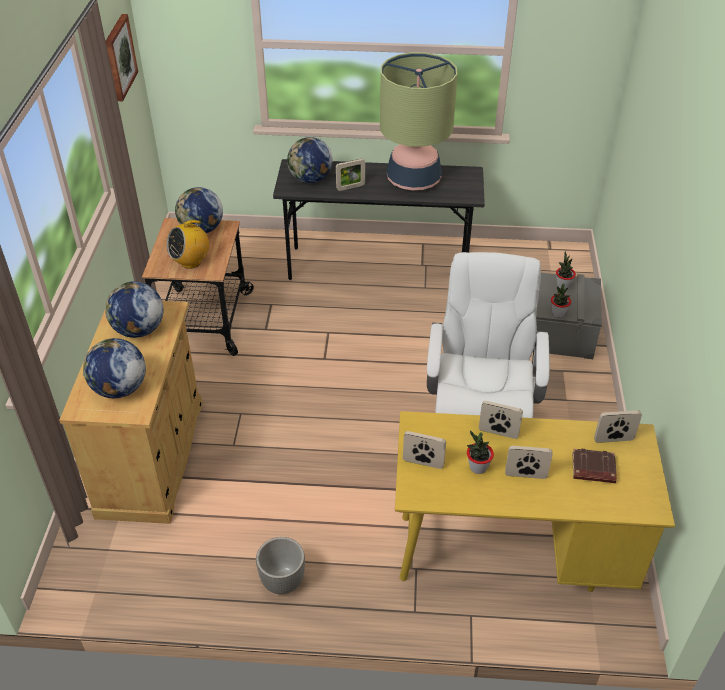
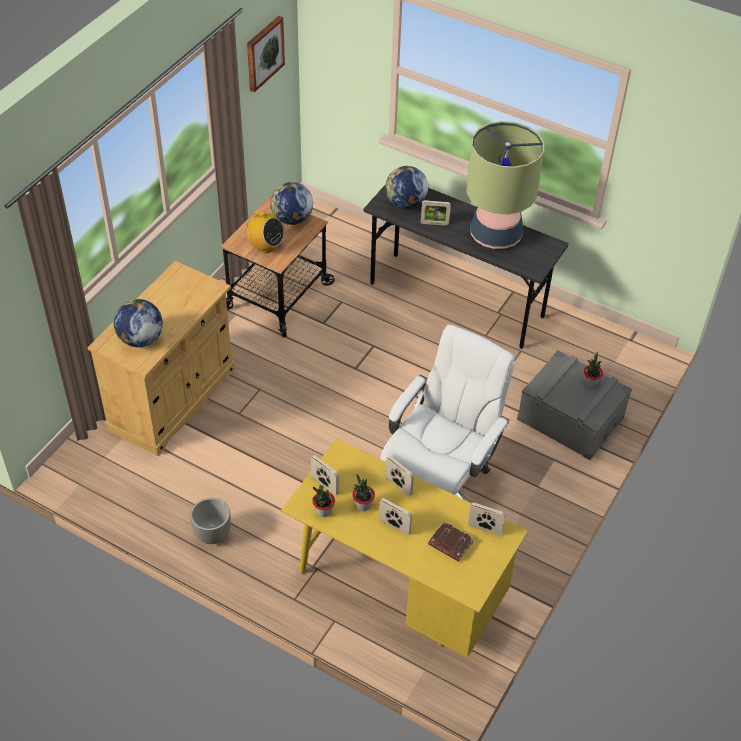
camera: 25 degrees right, 5 degrees up
(138, 330) = (180, 296): globe -> none
(191, 262) = (265, 247): radio -> radio turned 135 degrees counterclockwise
(558, 313) = (565, 406): potted plant -> potted plant (323, 511)

